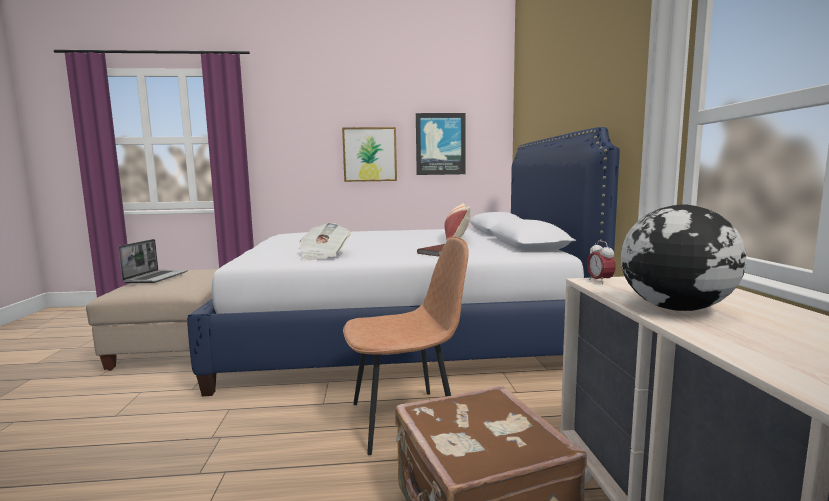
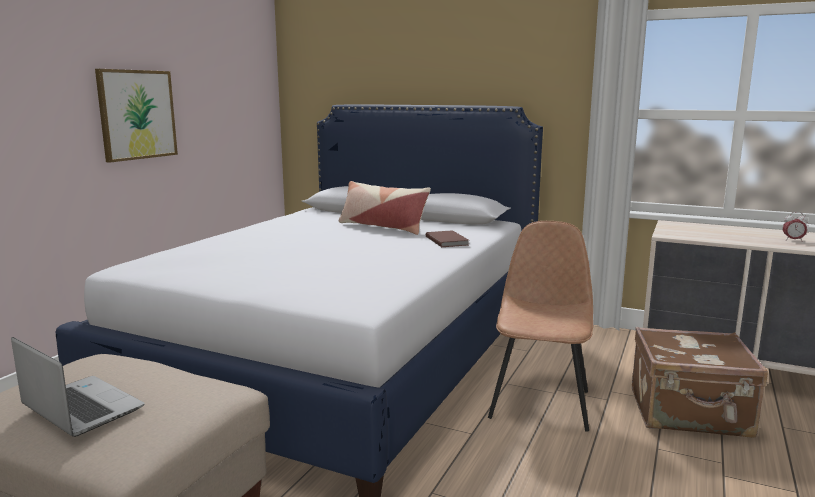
camera: 60 degrees left, 5 degrees up
(323, 256) = (391, 273): newspaper -> none
(440, 144) = (217, 98): picture -> none
(599, 281) = (668, 234): alarm clock -> alarm clock (792, 240)
(676, 309) = (743, 239): globe -> none

